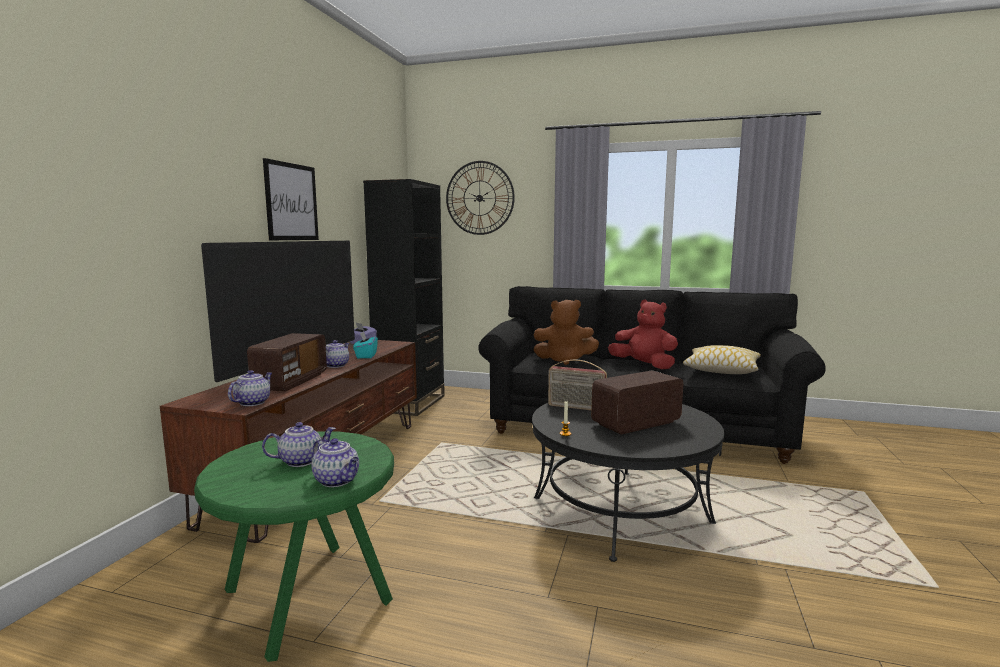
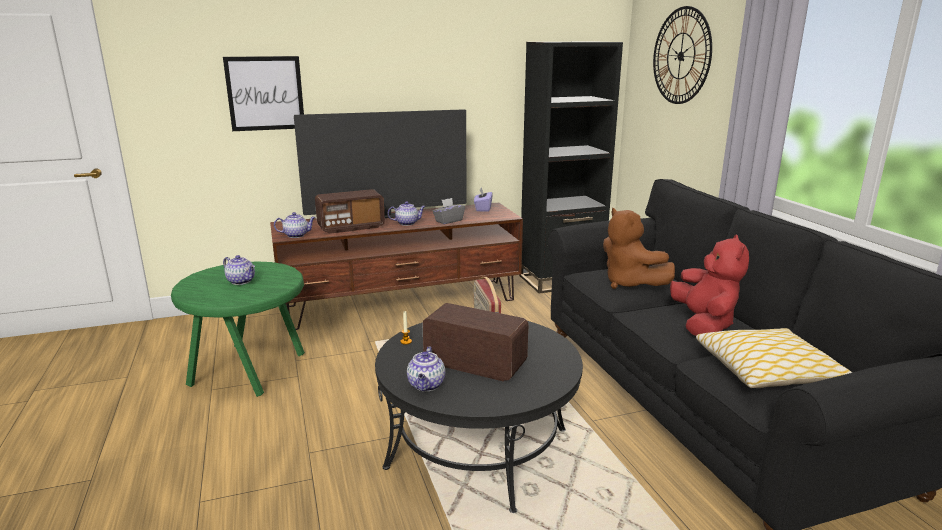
camera: 55 degrees right, 10 degrees up
(291, 202) = (418, 72): picture -> picture (265, 93)
(337, 480) = (219, 299): teapot -> teapot (426, 385)
(366, 355) = (448, 221): turquoise tissue box -> grey tissue box

